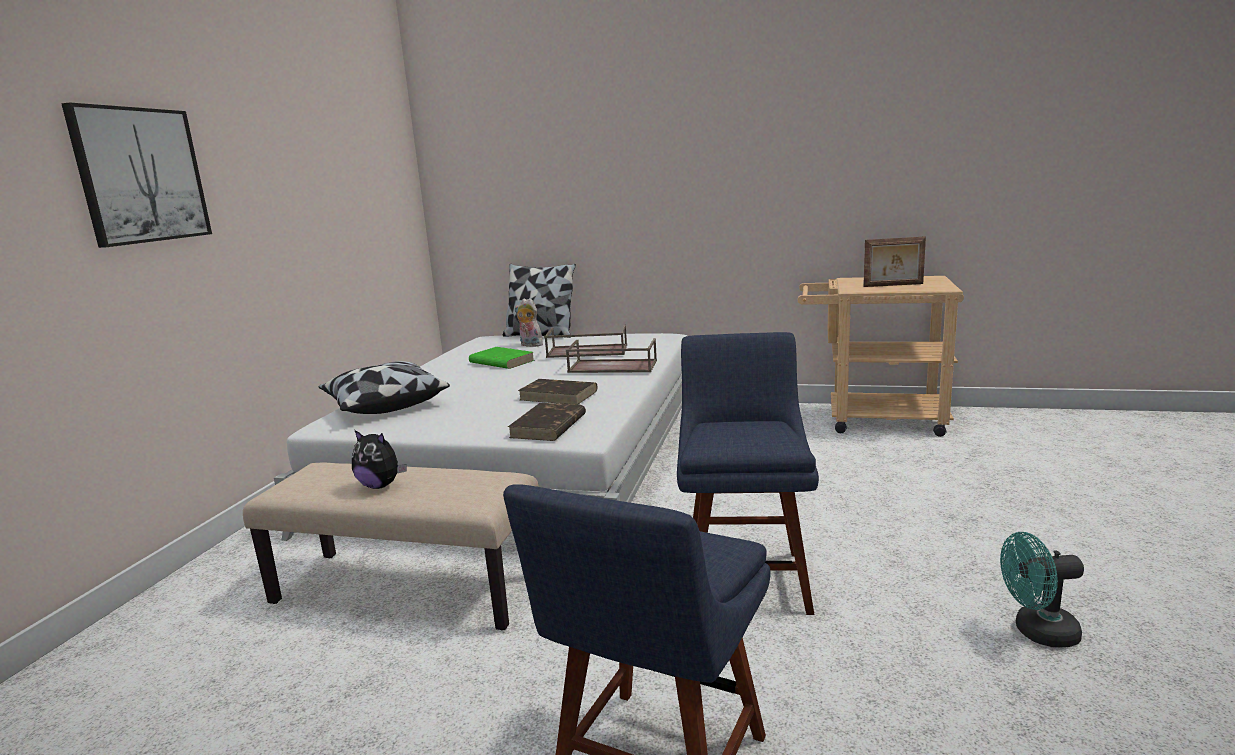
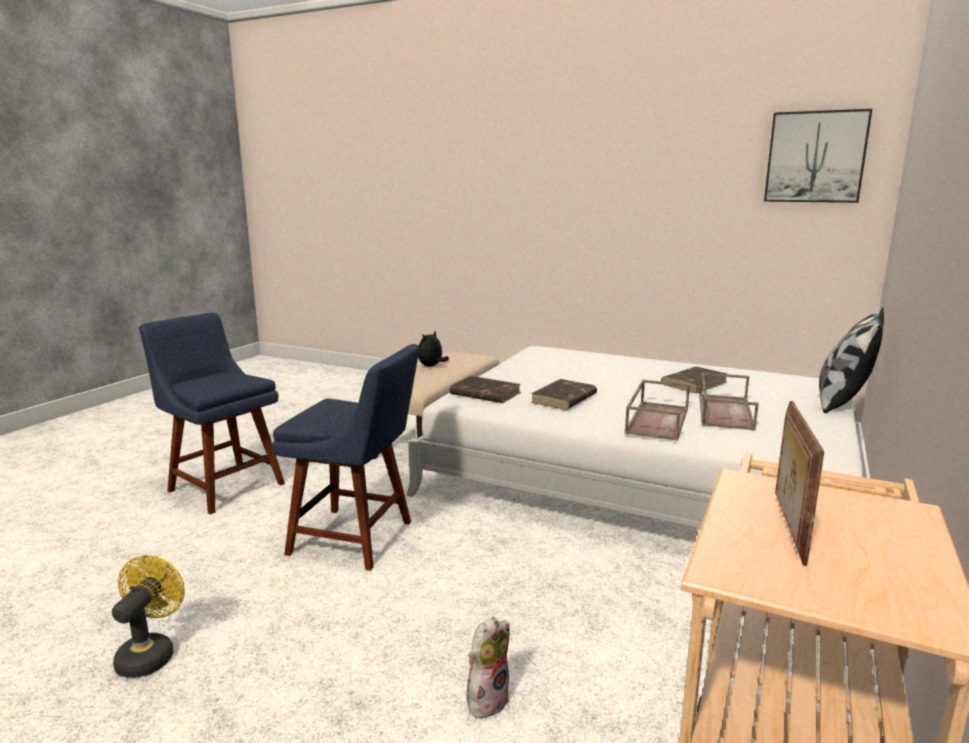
camera: 100 degrees right, 0 degrees up
(140, 175) = (540, 176): picture -> picture (815, 157)
(384, 405) = (577, 358): pillow -> none
(501, 361) = (694, 383): green book -> brown book
(529, 345) = (780, 396): plush toy -> plush toy (487, 699)
(1037, 632) = (150, 653): turquoise fan -> yellow fan

